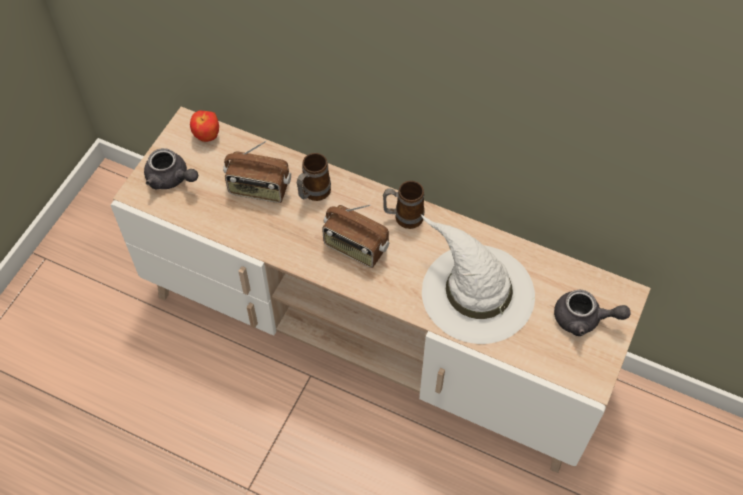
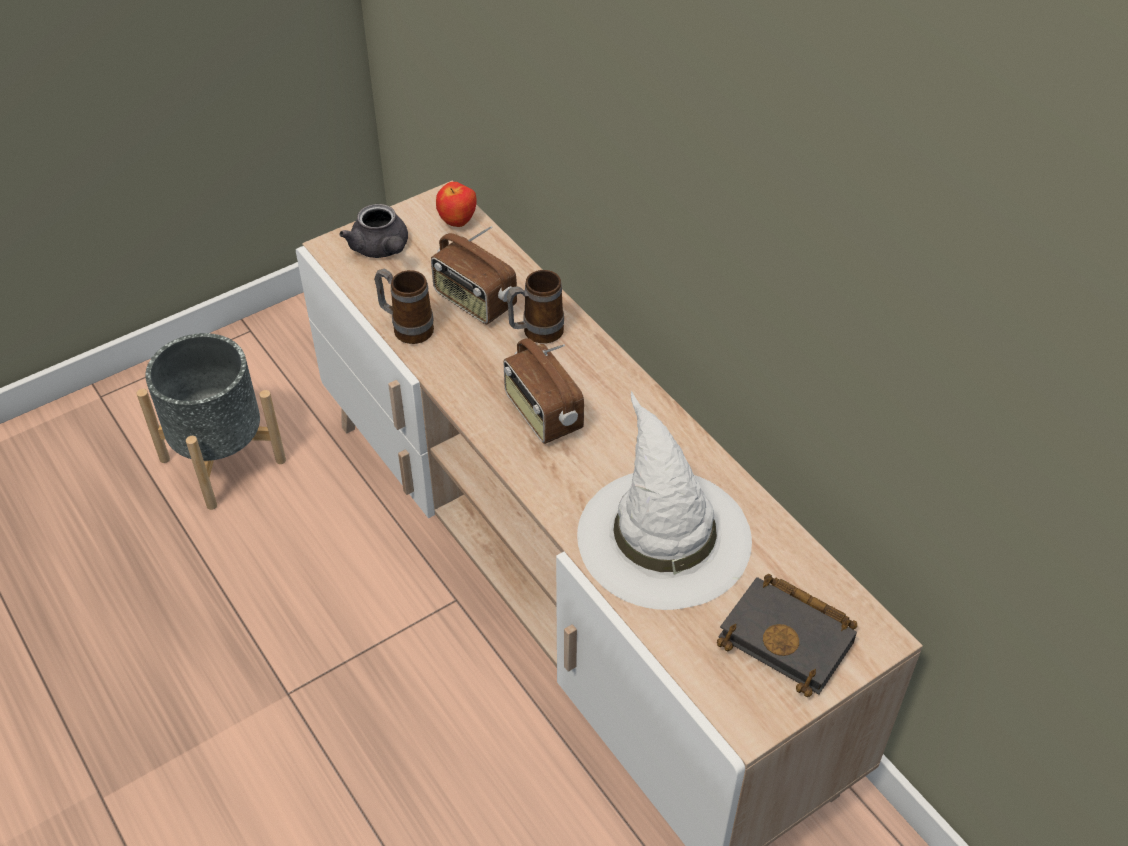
camera: 30 degrees right, 10 degrees down
(93, 359) = (222, 459): none -> grey planter
(403, 217) = (629, 406): mug -> mug (406, 328)
(584, 319) = (791, 638): grey teapot -> black book

